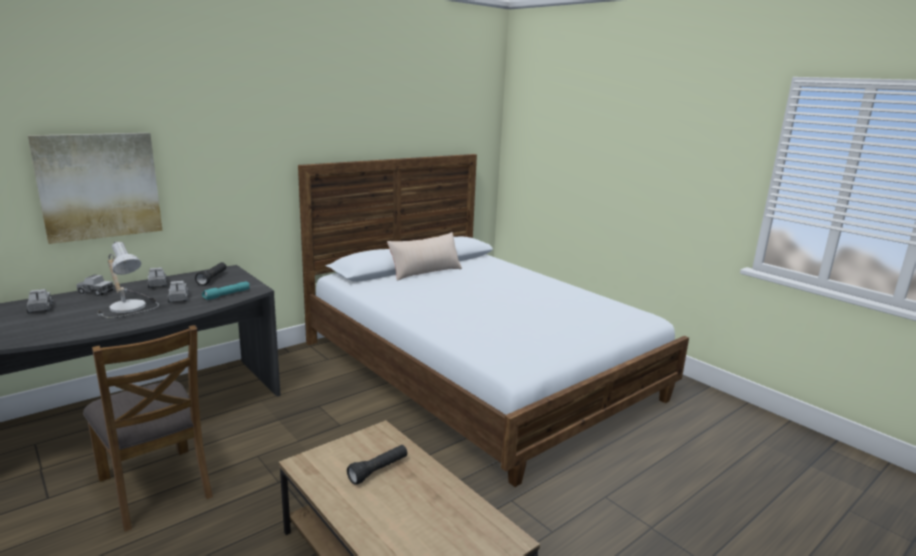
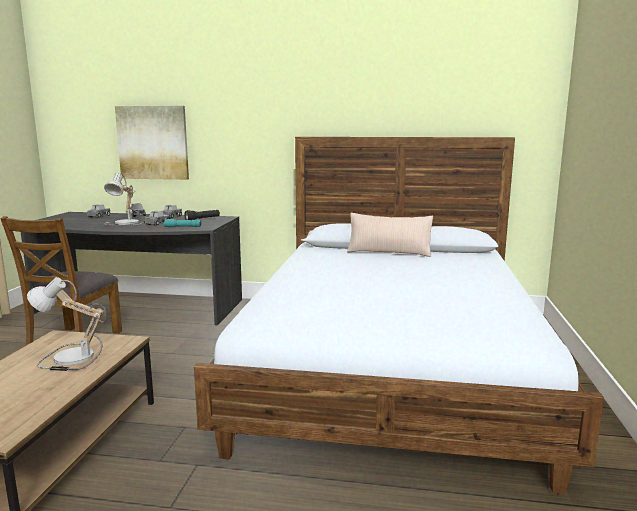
camera: 50 degrees right, 5 degrees down
(378, 470) = (69, 358): black flashlight -> table lamp

